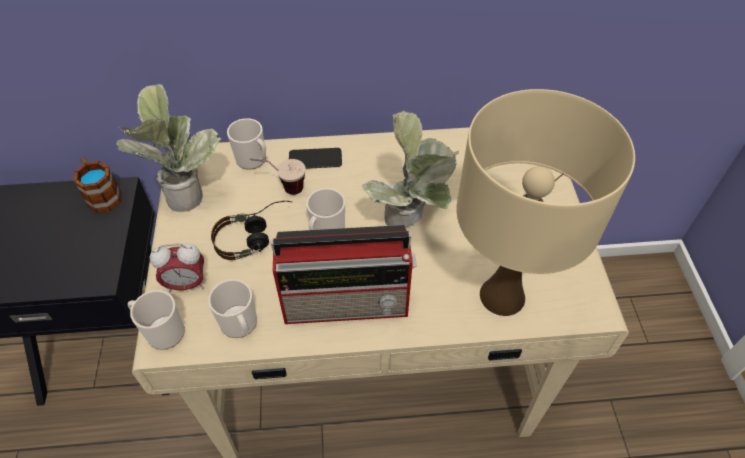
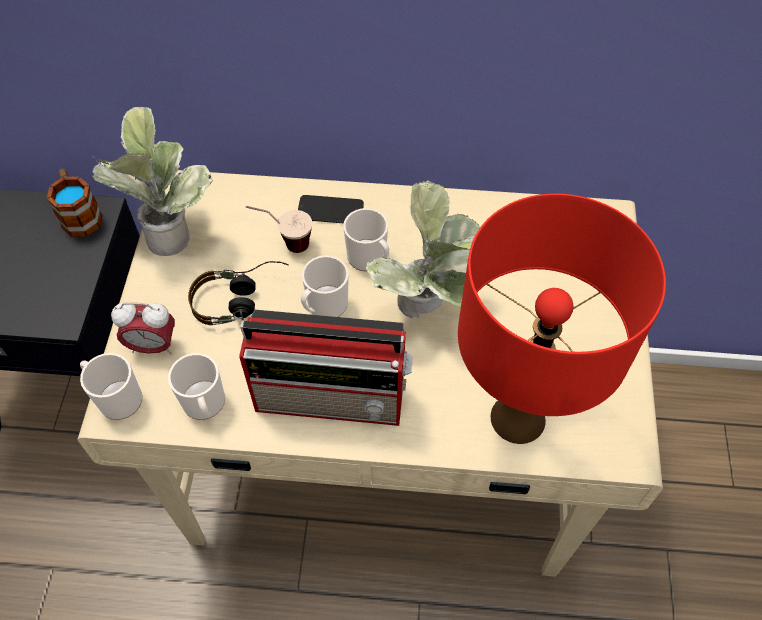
camera: 10 degrees right, 5 degrees up
(253, 160) = (257, 202): mug -> mug (369, 259)
(501, 296) = (516, 418): beige table lamp -> red table lamp

